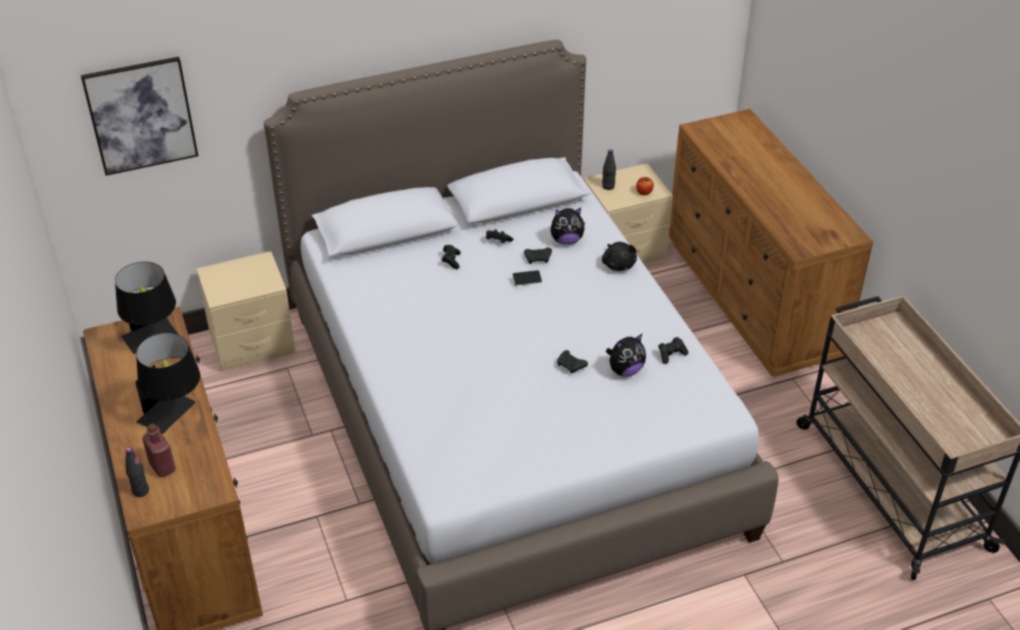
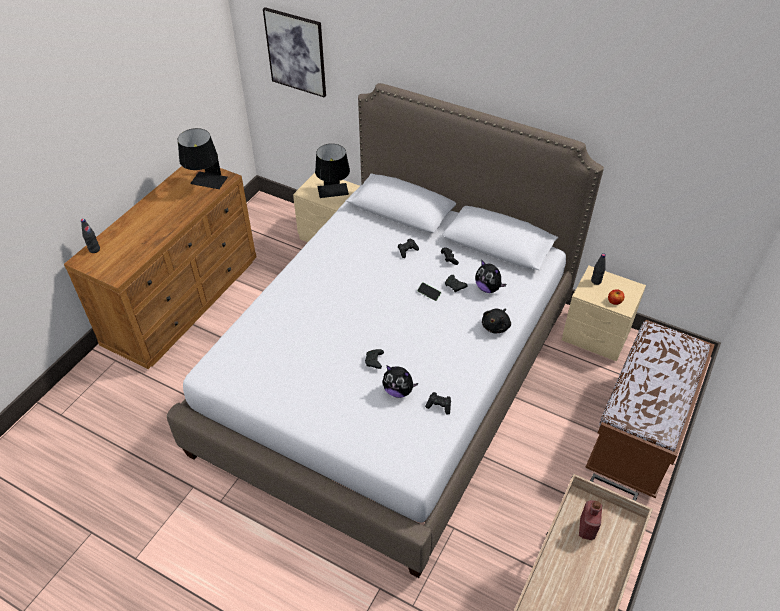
camera: 50 degrees right, 5 degrees up
(162, 467) = (117, 246): red bottle -> red bottle (587, 528)
(175, 415) = (158, 226): black table lamp -> black table lamp (334, 194)
(752, 298) = (639, 433): brown dresser -> brown bench

